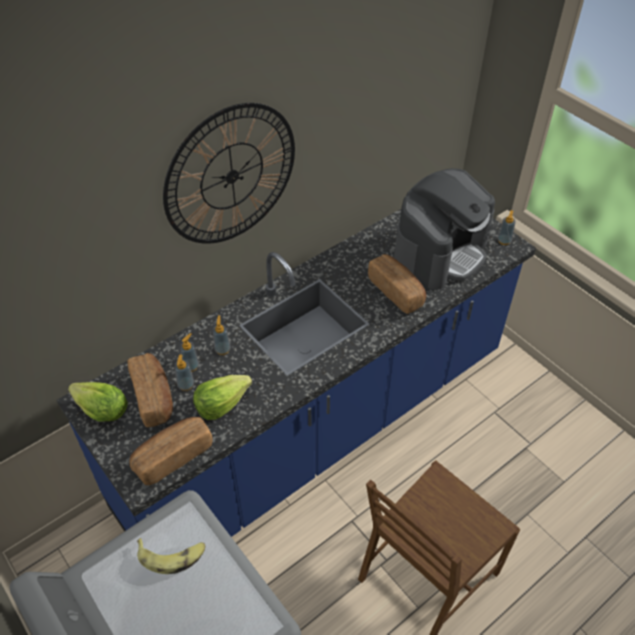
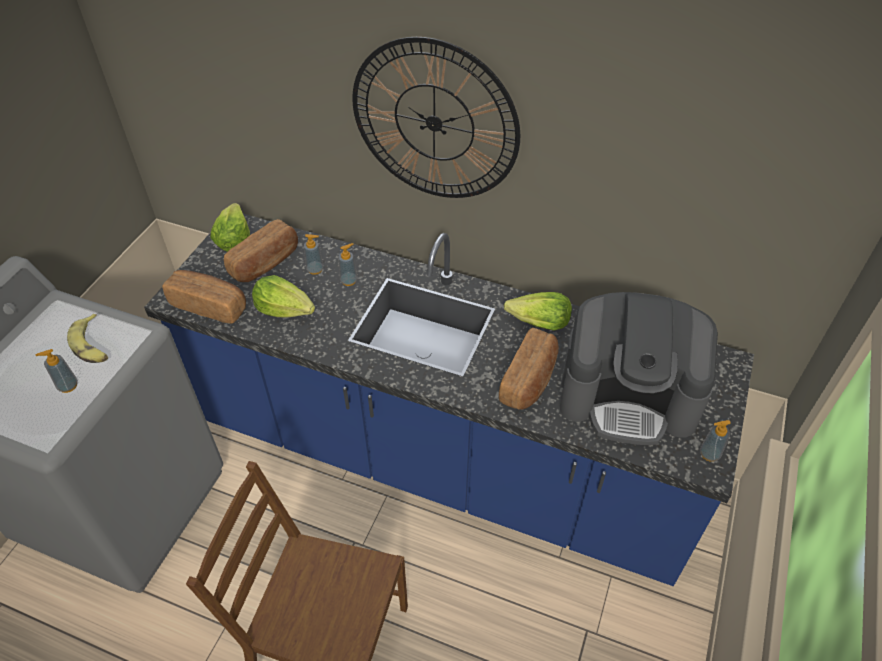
camera: 60 degrees right, 0 degrees up
(186, 385) = (291, 276): soap dispenser -> soap dispenser (68, 386)
(351, 263) = (539, 323): none -> lettuce

